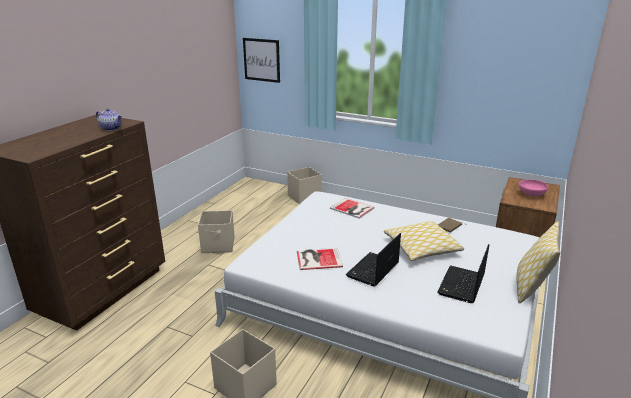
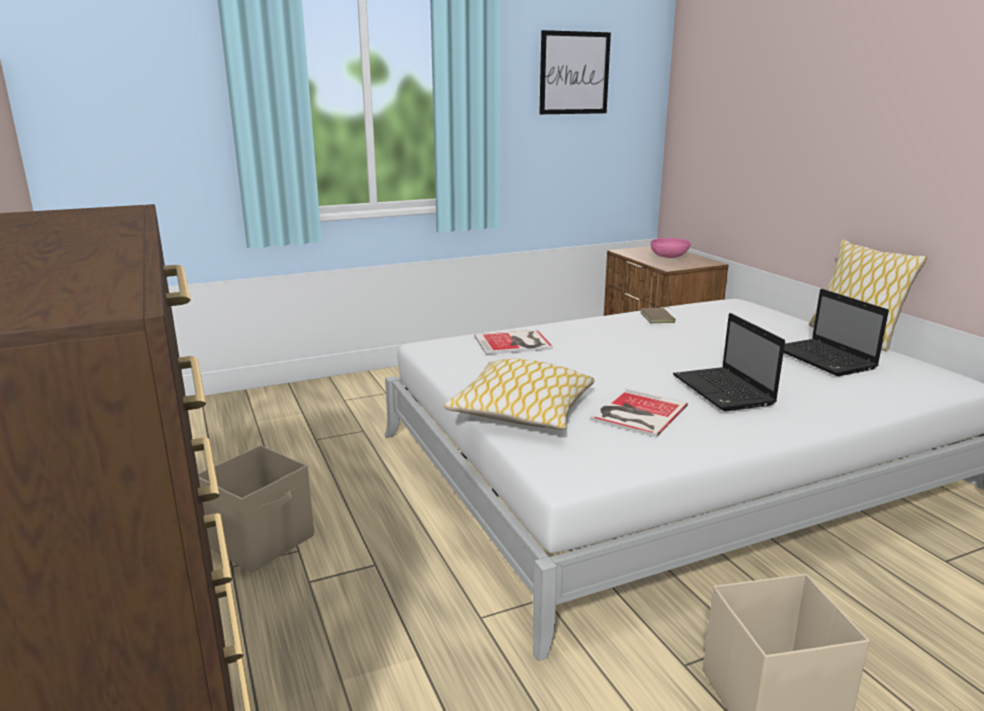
camera: 50 degrees left, 5 degrees down
(111, 128) = (115, 222): teapot -> none
(261, 60) = (96, 117): picture -> picture (574, 73)
(303, 197) = (274, 400): beige storage box -> none
(422, 248) = (697, 347): pillow -> pillow (522, 411)

